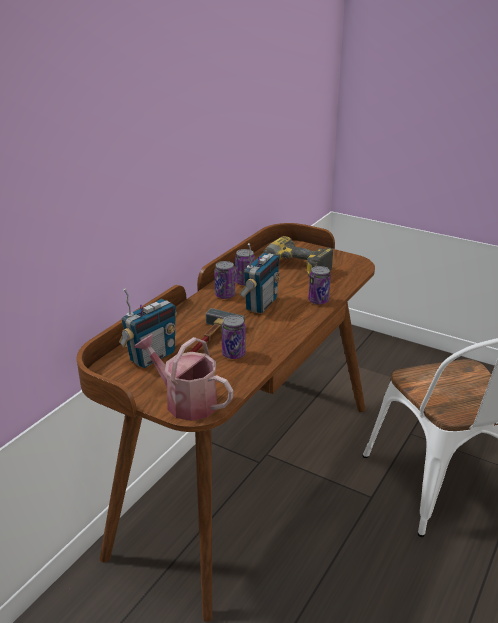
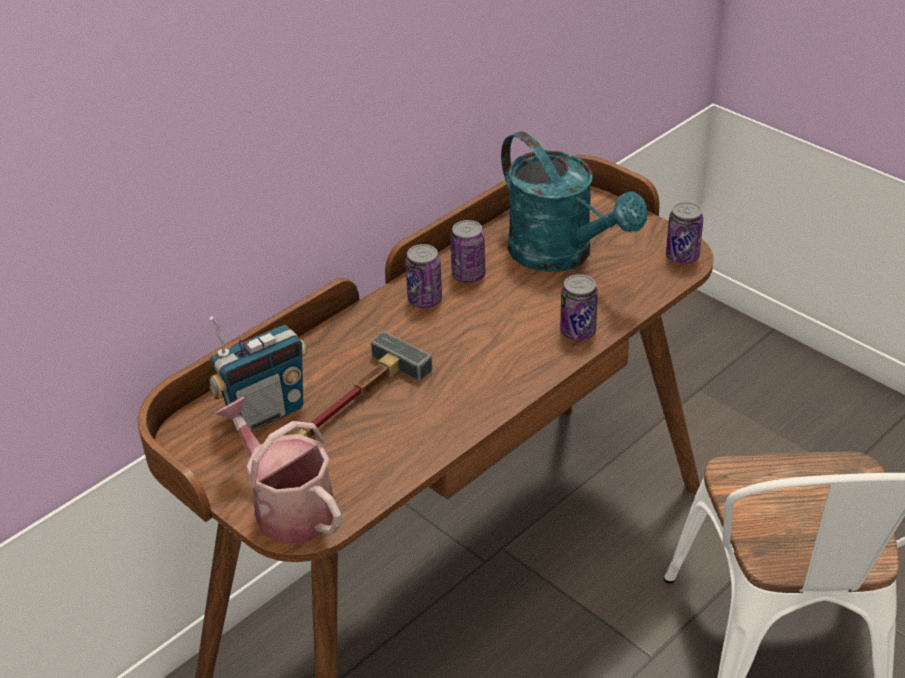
camera: 15 degrees right, 10 degrees up
(233, 354) = (393, 426): can -> can (682, 256)
(260, 304) = (476, 327): radio -> none
(292, 269) = (562, 255): power drill -> turquoise watering can

